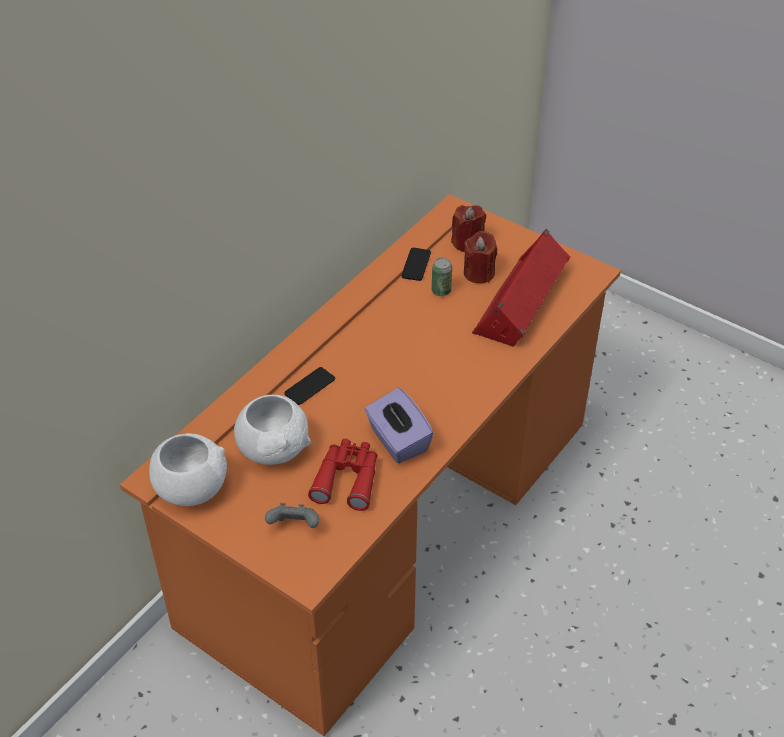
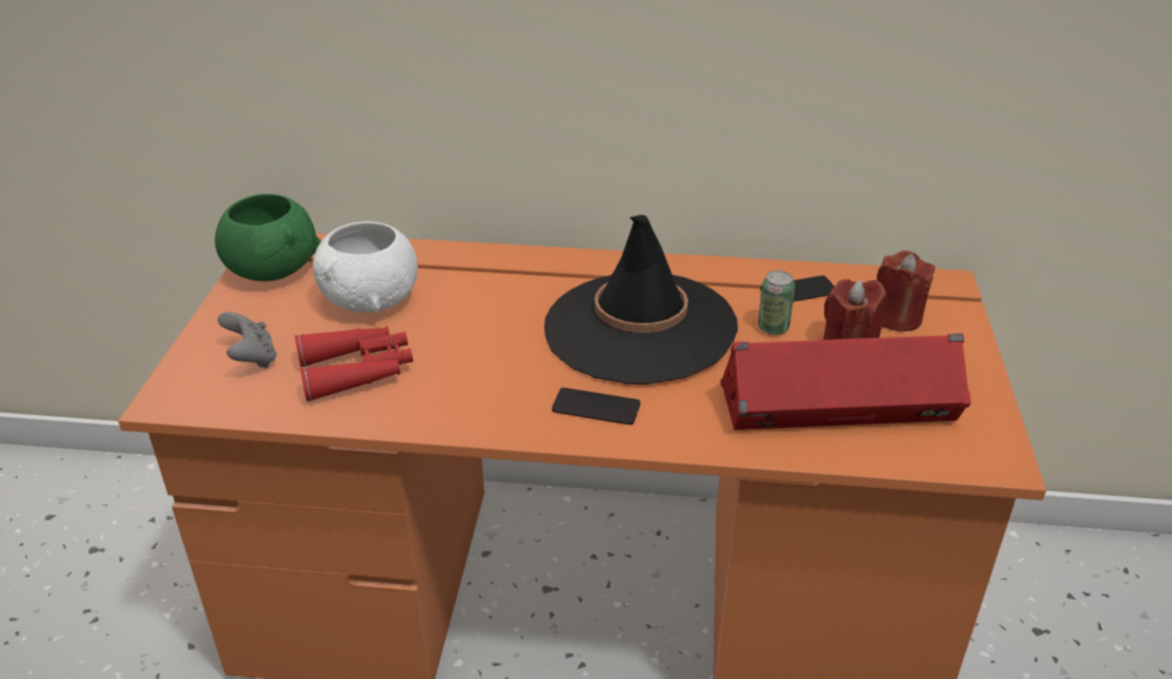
camera: 60 degrees right, 10 degrees down
(190, 488) = (272, 270): white bowl -> green bowl
(310, 386) = (495, 290): phone -> phone (596, 407)
(397, 440) = (454, 388): purple tissue box -> none
(400, 341) = (639, 328): none -> black hat

